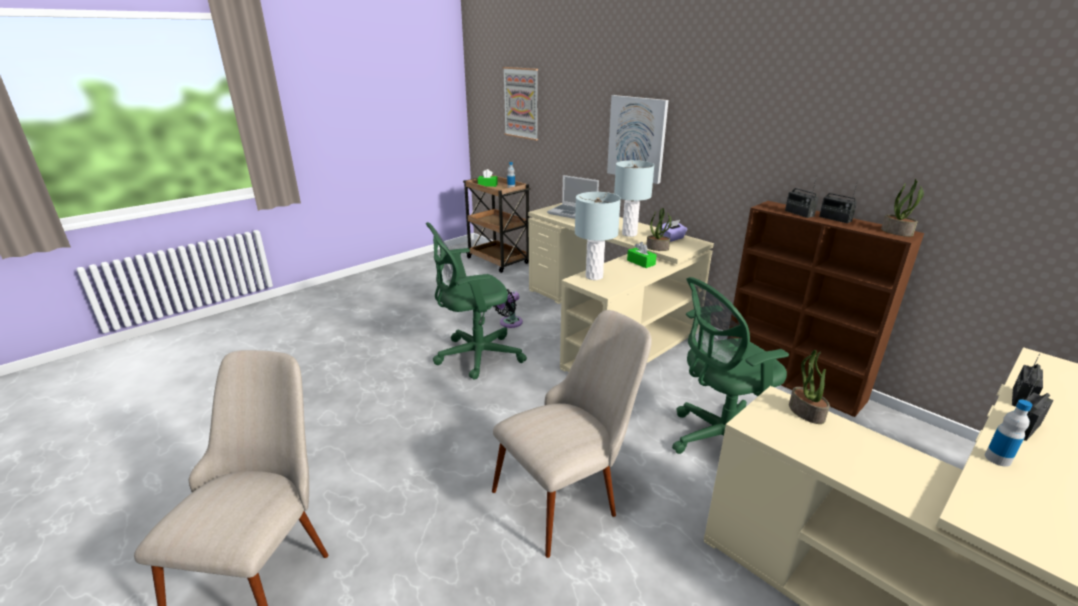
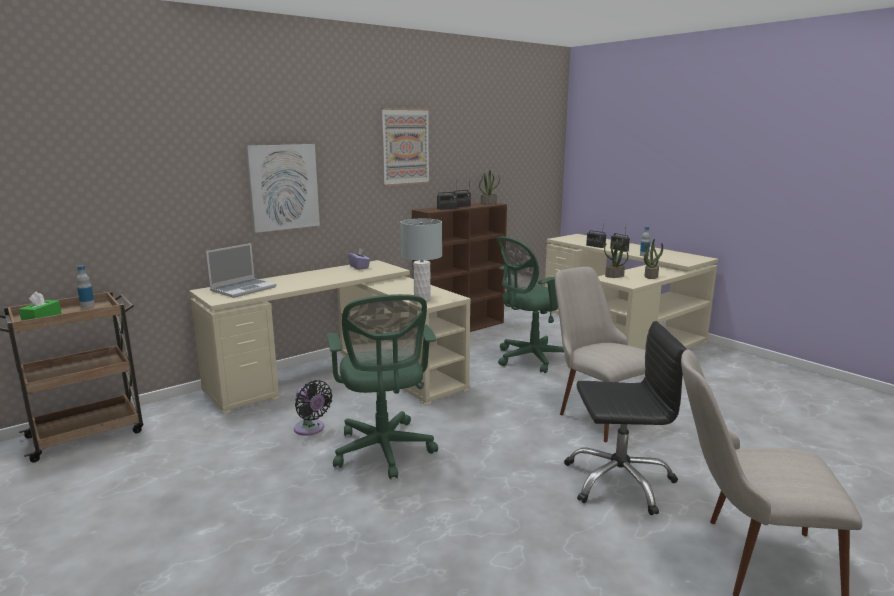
camera: 85 degrees left, 10 degrees down
(412, 491) = (619, 481): none -> black office chair
(521, 103) = (64, 175): picture -> picture (405, 146)
(629, 234) = (336, 276): grey table lamp -> none
(641, 262) = (395, 284): green tissue box -> none
(657, 248) = (381, 272): potted plant -> potted plant (650, 276)
(719, 440) = (530, 359): green office chair -> green office chair turned 75 degrees clockwise

